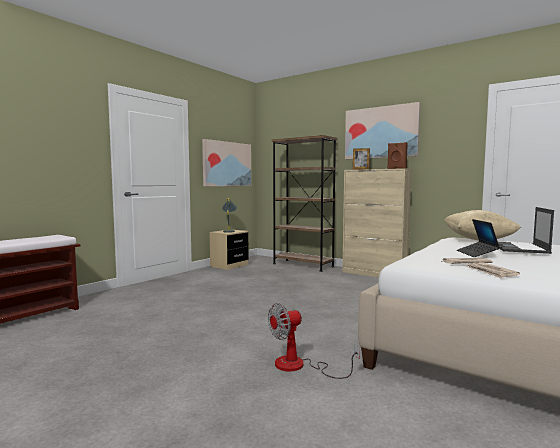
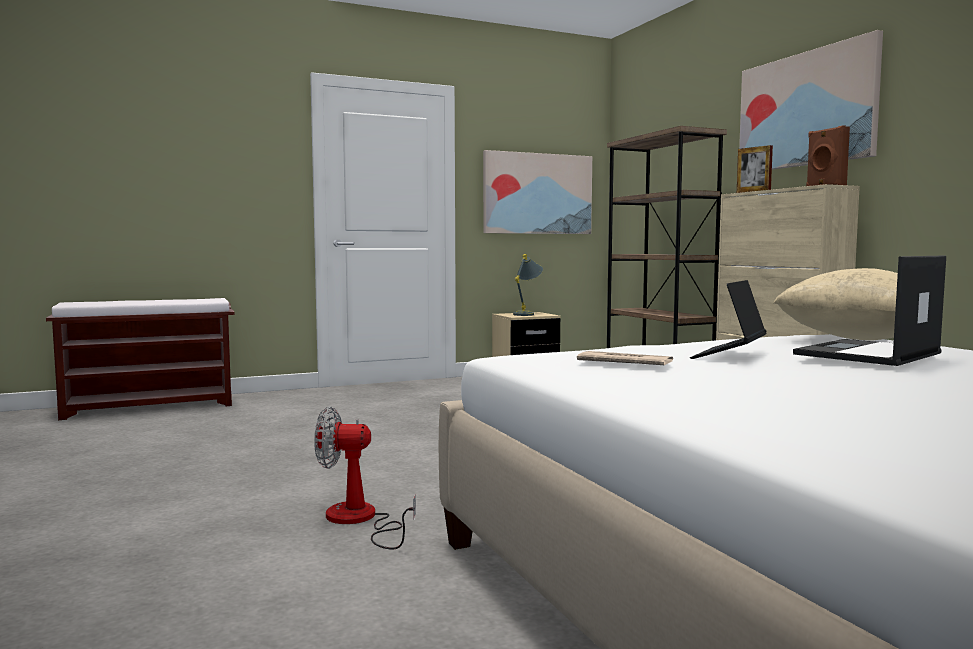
camera: 30 degrees right, 0 degrees up
(491, 272) = (603, 378): newspaper -> none

